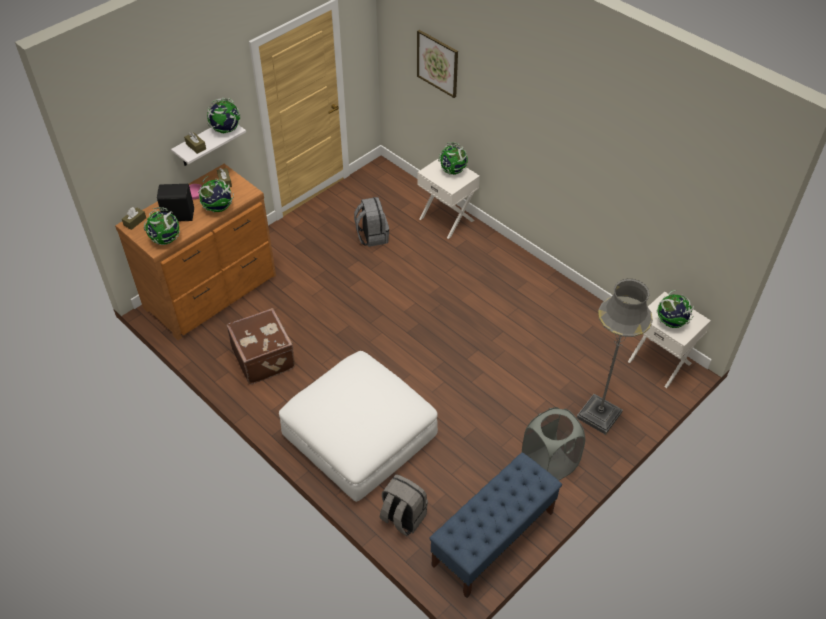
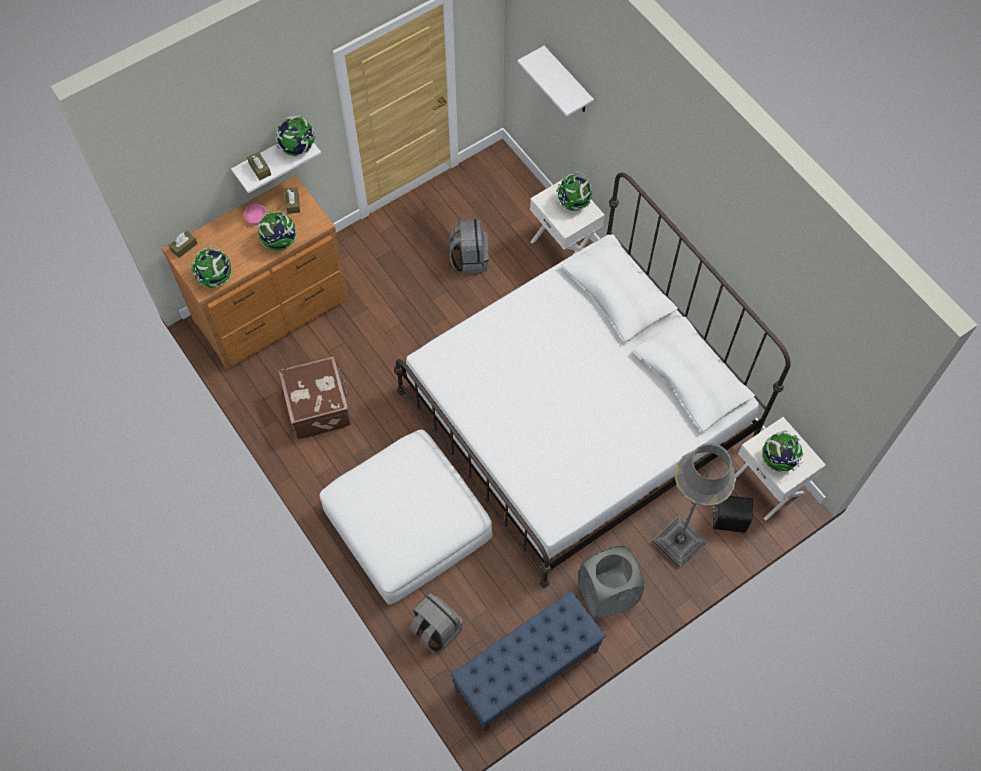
camera: 10 degrees right, 15 degrees up
(178, 215) = (234, 244): black speaker -> black speaker (728, 519)
(437, 63) = (568, 82): picture -> white shelf
(486, 333) = (576, 415): none -> white bed

